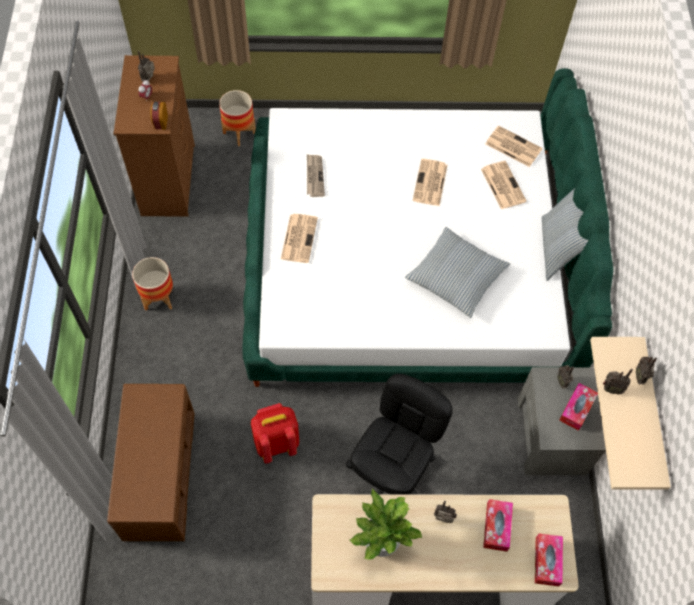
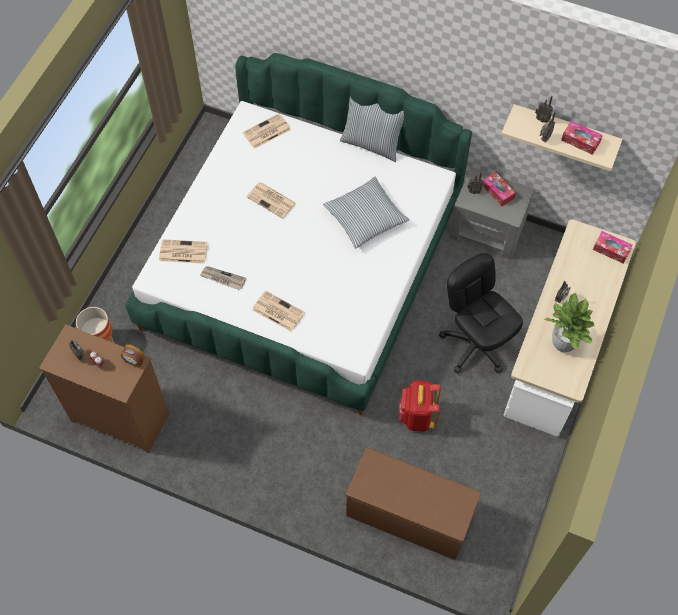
camera: 65 degrees left, 0 degrees up
(158, 298) = (242, 464): planter -> none
(496, 527) = (577, 269): tissue box -> tissue box (580, 141)
(502, 185) = (298, 153): newspaper -> newspaper (182, 252)

